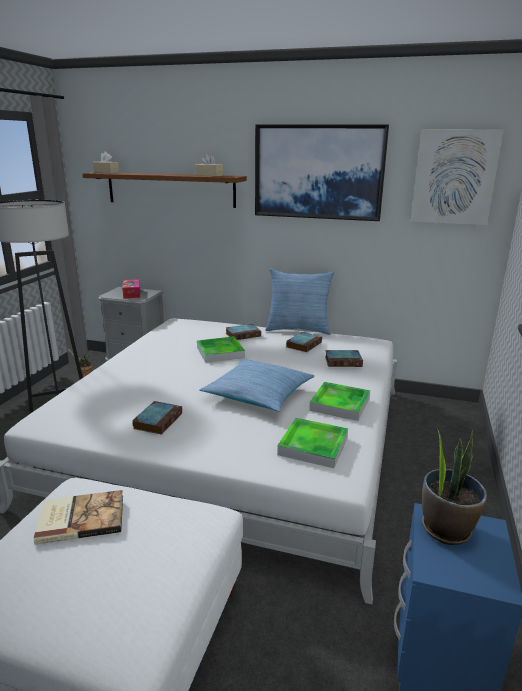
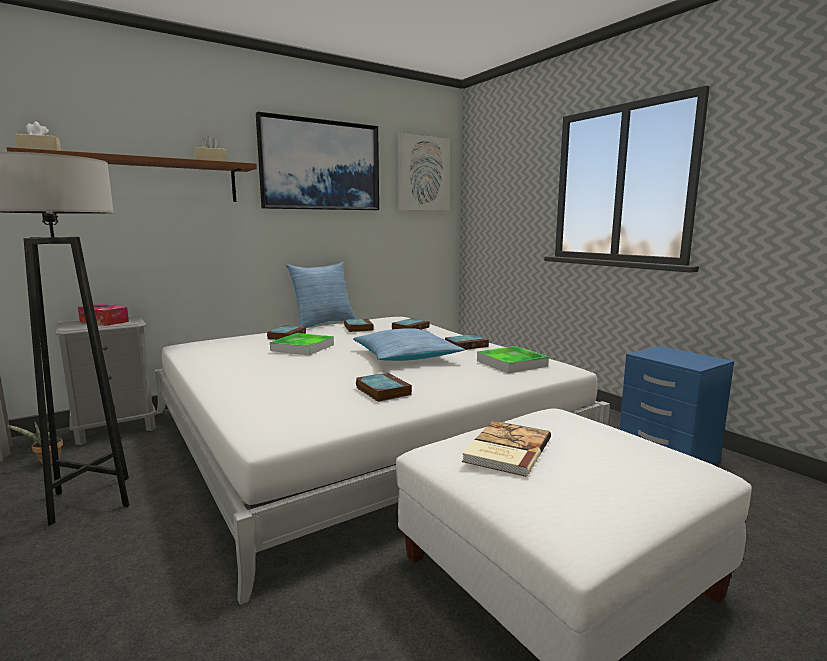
camera: 50 degrees left, 10 degrees down
(340, 404) = (466, 345): tray -> book
(446, 528) = (658, 355): potted plant -> none

